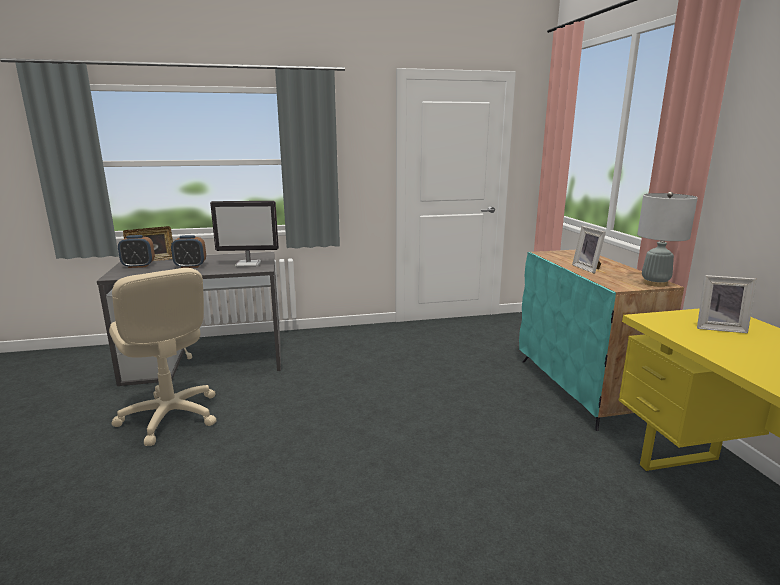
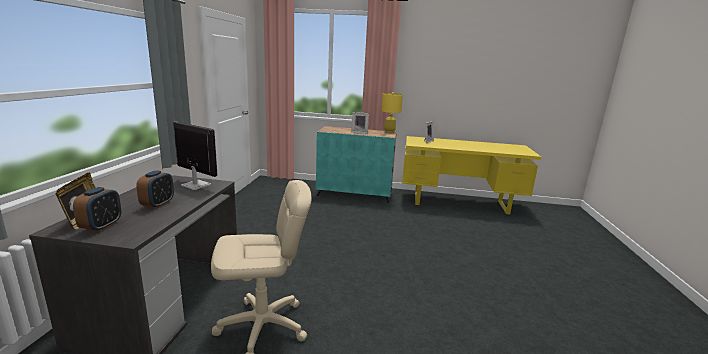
camera: 70 degrees left, 0 degrees up
(249, 264) = (195, 185): monitor -> monitor turned 75 degrees counterclockwise
(655, 283) = (389, 132): grey table lamp -> yellow table lamp

